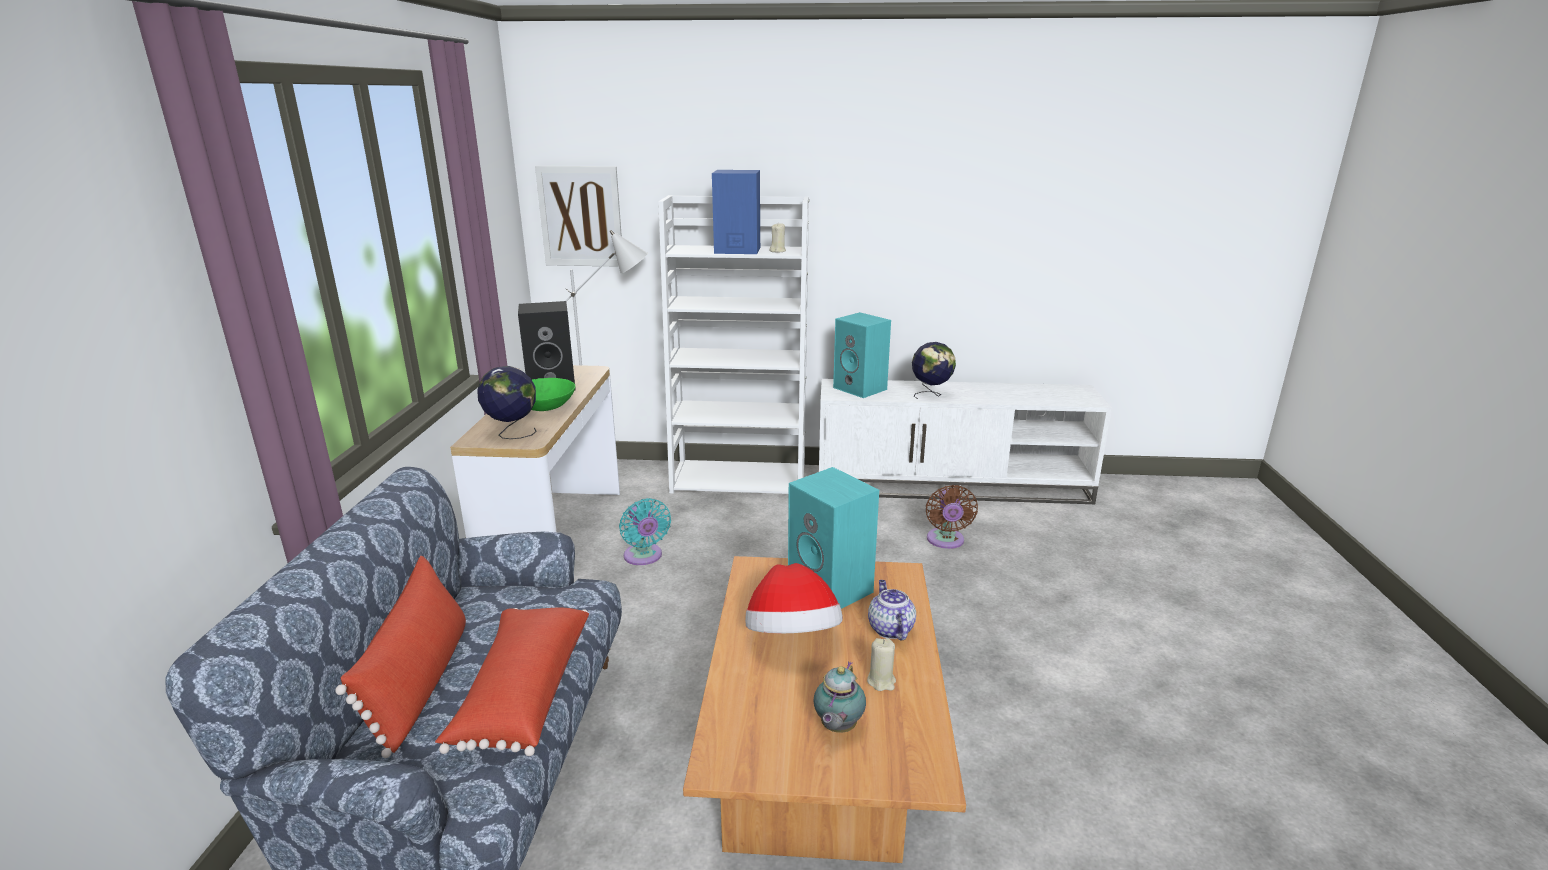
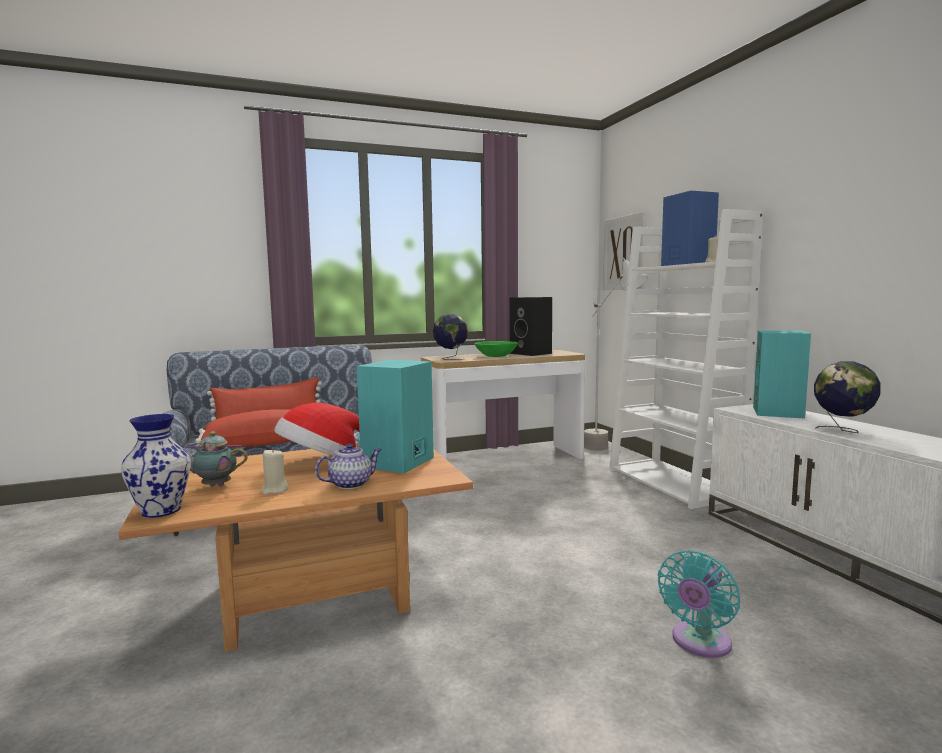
camera: 65 degrees right, 15 degrees down
(644, 557) = (517, 484): turquoise fan -> turquoise fan (699, 643)
(912, 771) = (162, 511): none -> vase
(945, 541) = (743, 591): brown fan -> none

